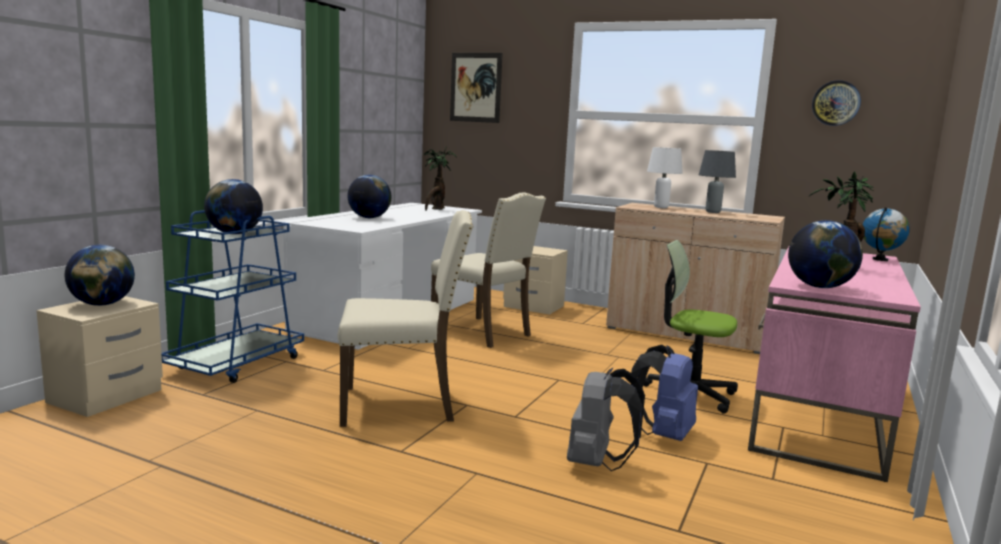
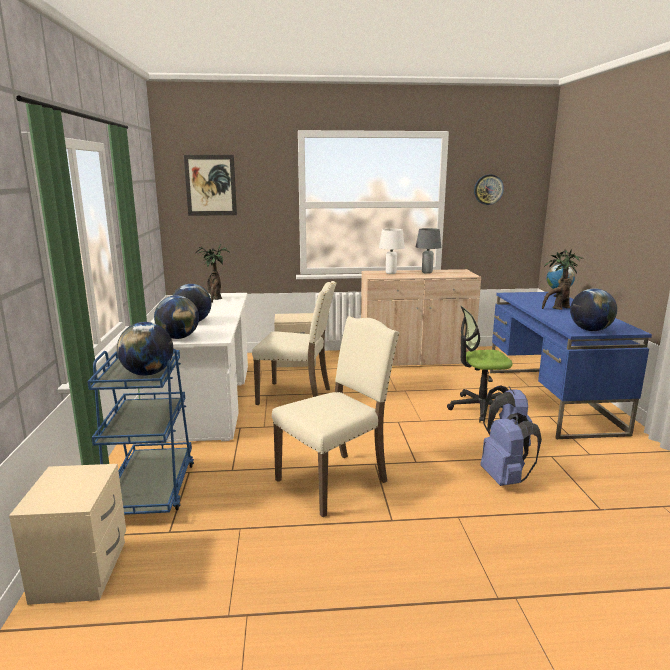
camera: 30 degrees left, 5 degrees up
(102, 304) = (66, 484): globe -> globe (178, 338)
(598, 463) = (506, 479): grey backpack -> blue backpack
(818, 414) = (551, 400): pink desk -> blue desk

